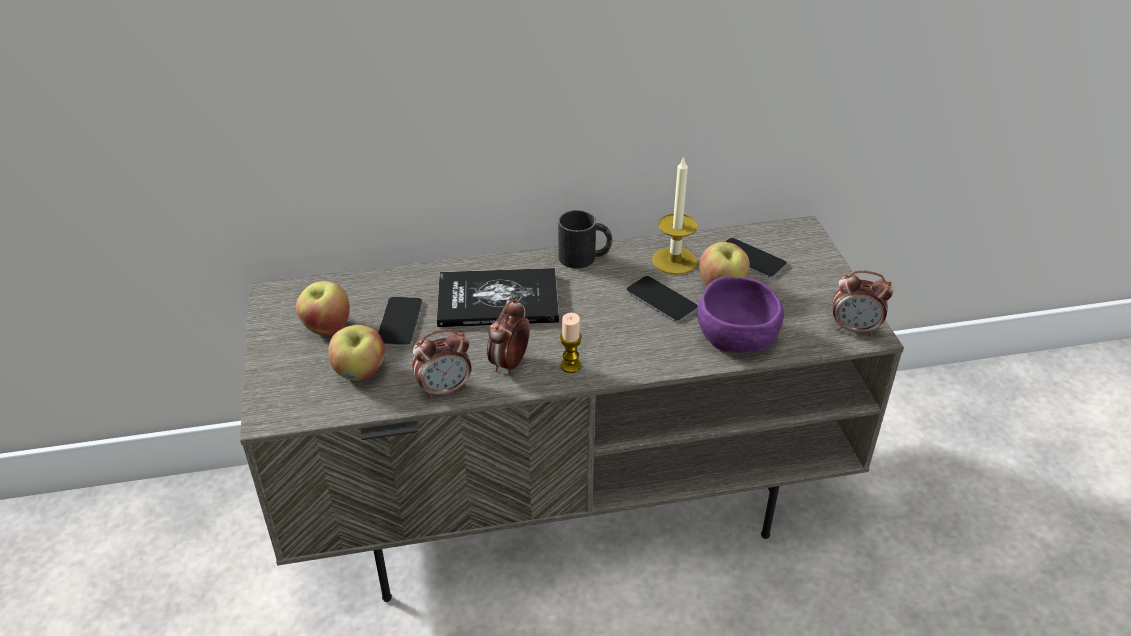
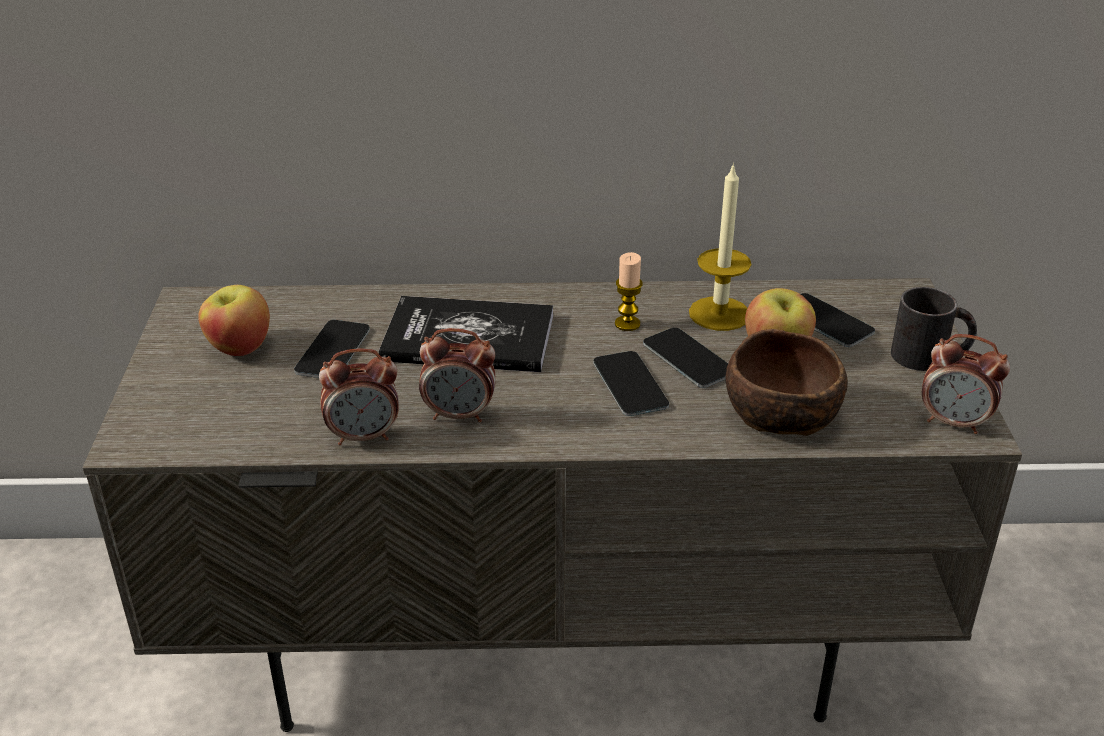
camera: 10 degrees right, 5 degrees down
(360, 372) = (262, 404): apple -> none
(509, 363) = (459, 415): alarm clock -> alarm clock turned 120 degrees counterclockwise
(570, 365) = (540, 426): candle -> candle (627, 324)
(585, 257) = (599, 298): black mug -> black mug (930, 357)
(625, 325) = (630, 384): none -> phone
(738, 337) = (783, 415): purple bowl -> brown bowl

